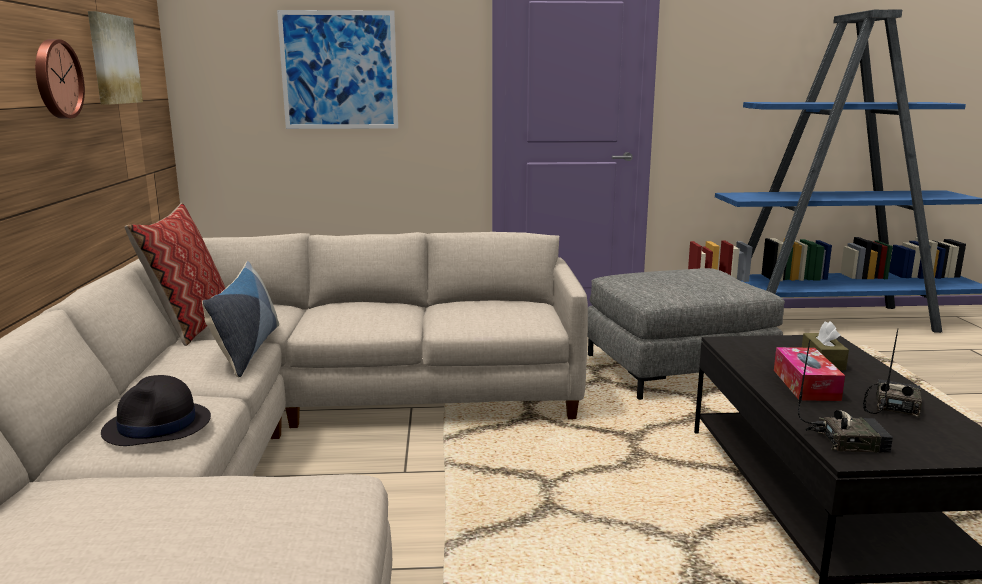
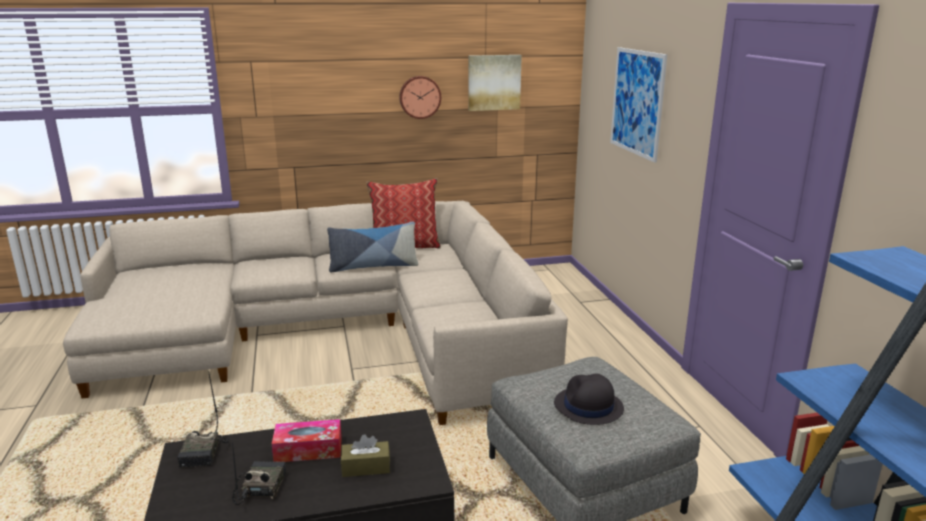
camera: 80 degrees right, 5 degrees up
(158, 426) = (266, 268): black hat -> black hat (588, 407)
(891, 406) = (260, 487): radio -> radio turned 105 degrees counterclockwise

